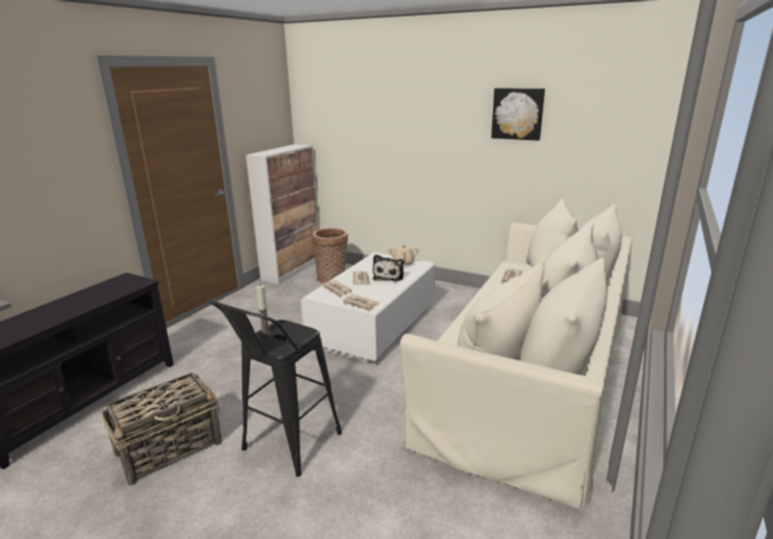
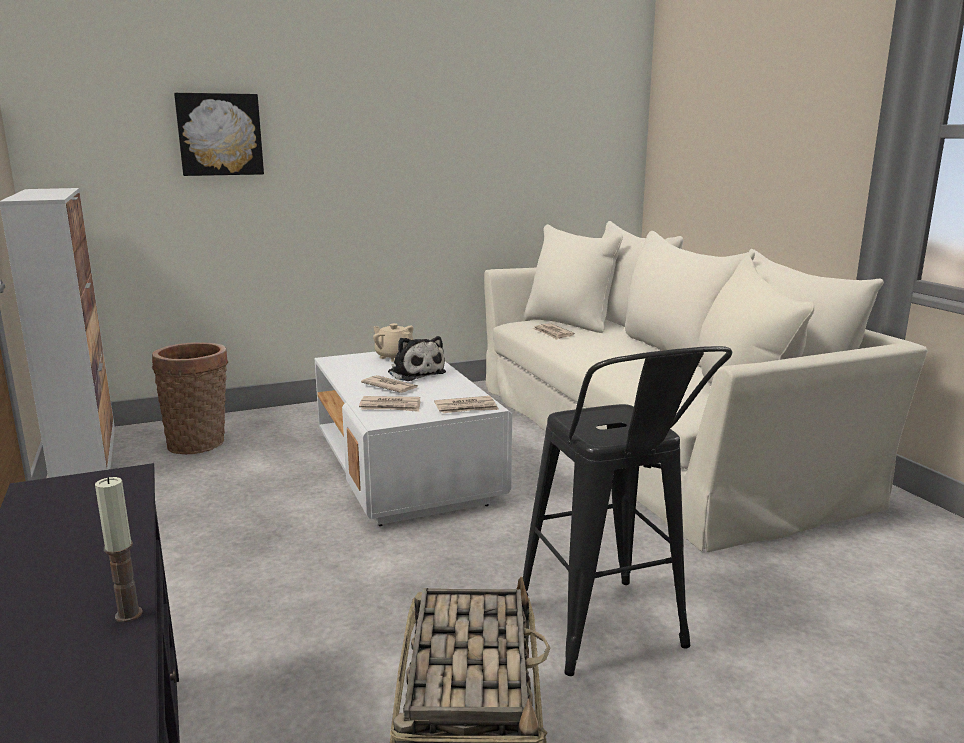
camera: 50 degrees left, 5 degrees down
(265, 332) = (582, 428): candle -> candle (128, 614)
(517, 113) = (468, 113): picture -> picture (220, 134)

